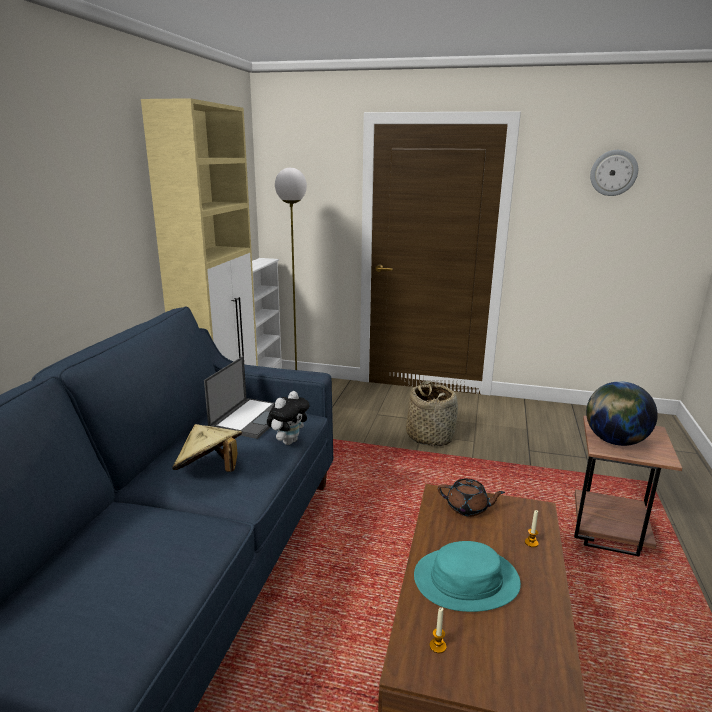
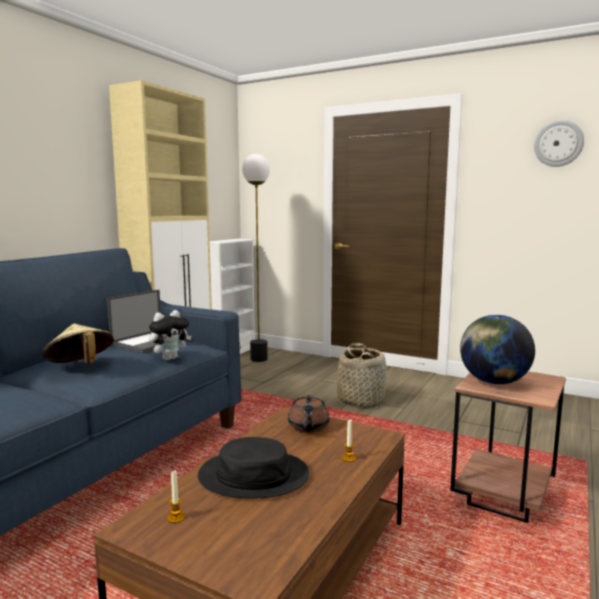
camera: 15 degrees right, 10 degrees down
(466, 580) = (253, 475): turquoise hat -> black hat
(468, 508) = (308, 427): brown teapot -> brown teapot turned 60 degrees clockwise

